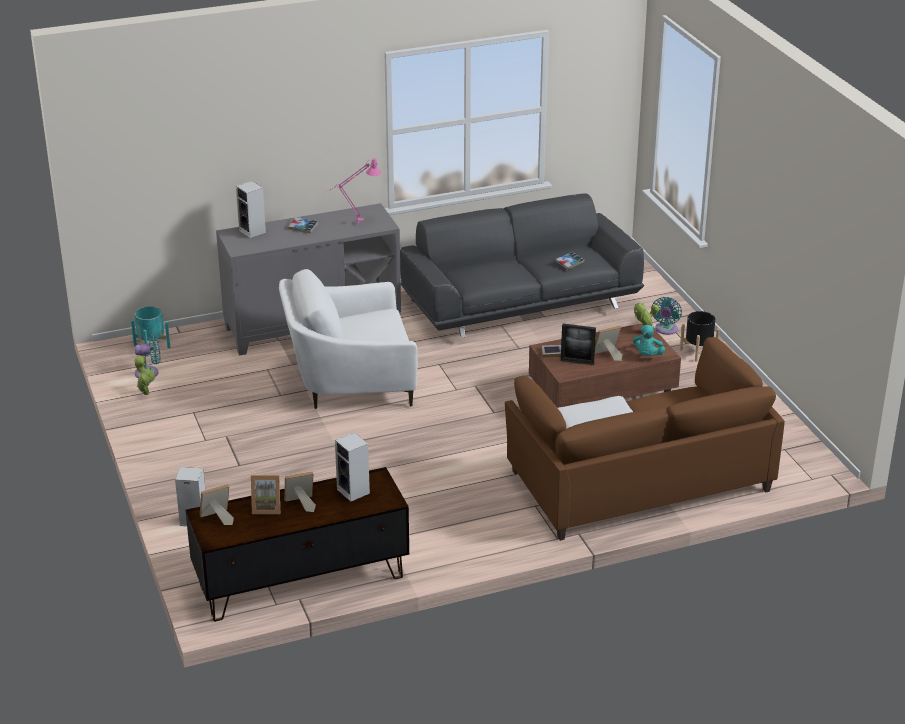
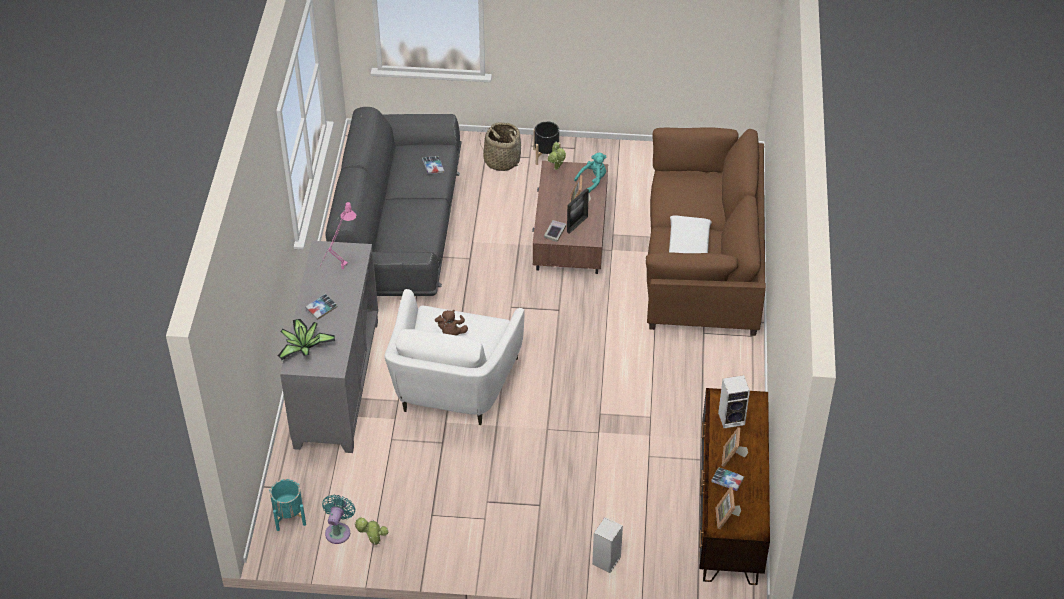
camera: 65 degrees left, 15 degrees up
(253, 231) = (304, 347): speaker -> potted plant
(266, 507) = (727, 481): picture frame -> book
(368, 327) = (451, 332): none -> brown plush toy
(647, 355) = (593, 181): turquoise plush toy -> turquoise plush toy turned 75 degrees counterclockwise
(665, 330) = (502, 160): turquoise fan -> basket

